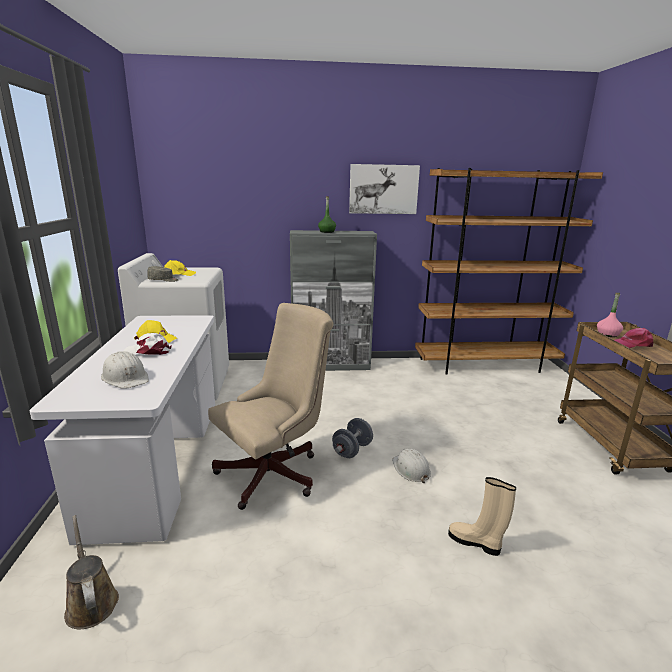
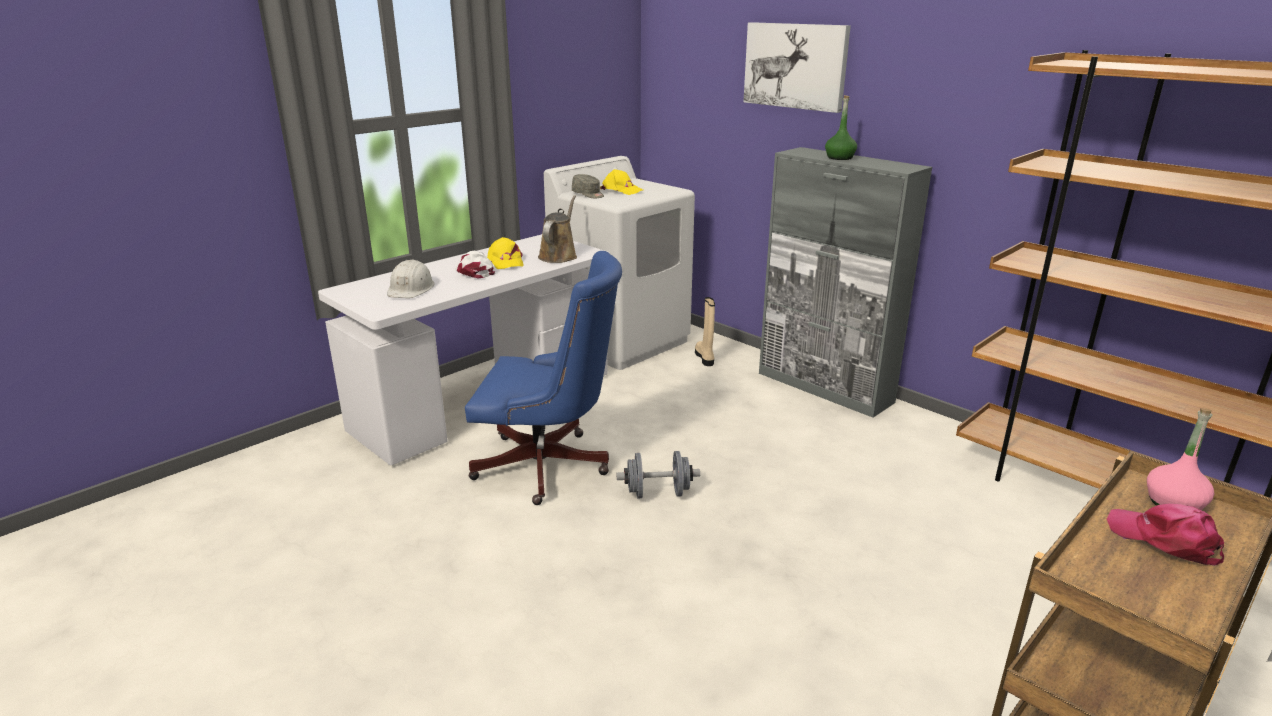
camera: 50 degrees right, 5 degrees up
(91, 602) = (306, 475): brown watering can -> brown watering can (559, 255)
(275, 472) = (549, 467): beige office chair -> blue office chair
(383, 189) = (968, 88): picture -> picture (795, 66)
(411, 469) = (682, 551): white hard hat -> none
(475, 542) = (602, 660): beige boot -> beige boot (705, 357)

